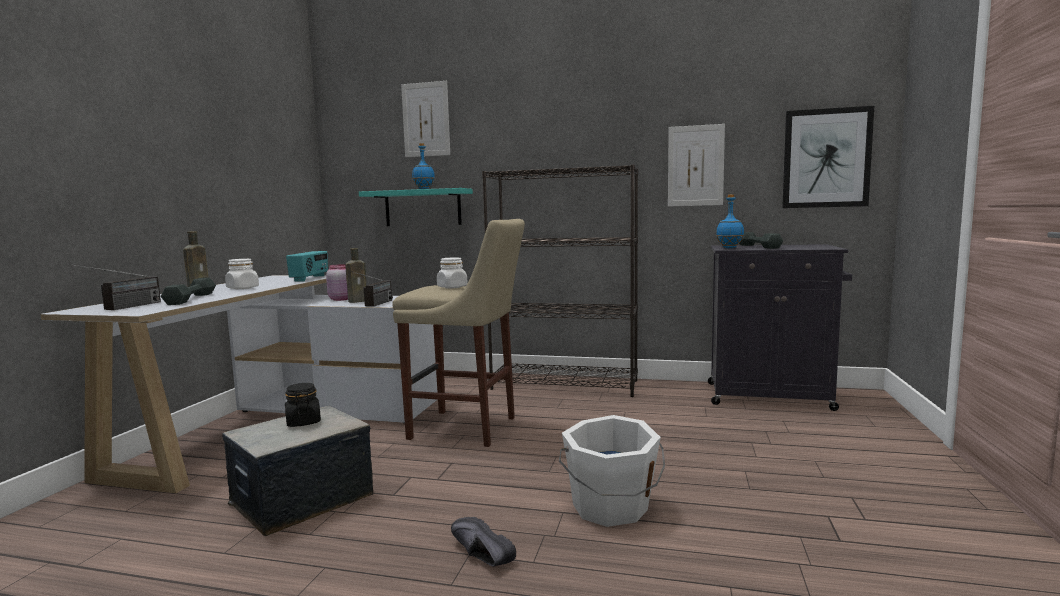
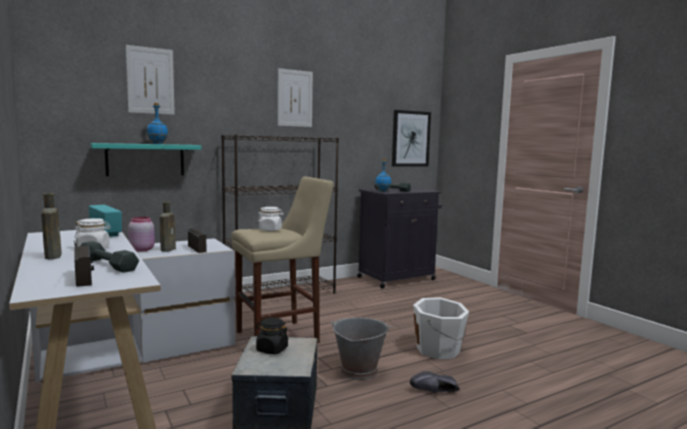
camera: 45 degrees left, 0 degrees up
(457, 492) = (358, 370): none -> grey bucket
(695, 166) = (349, 138): picture -> picture (295, 98)

